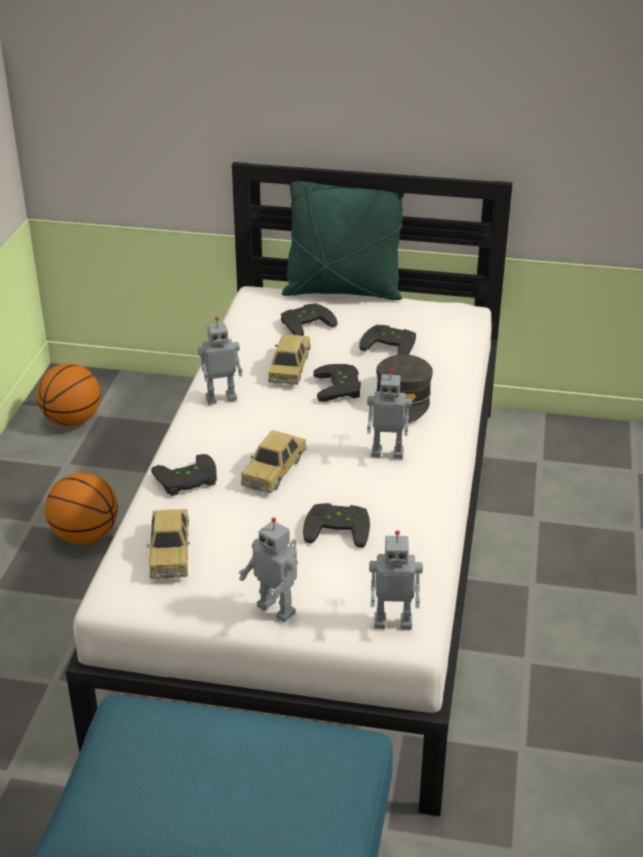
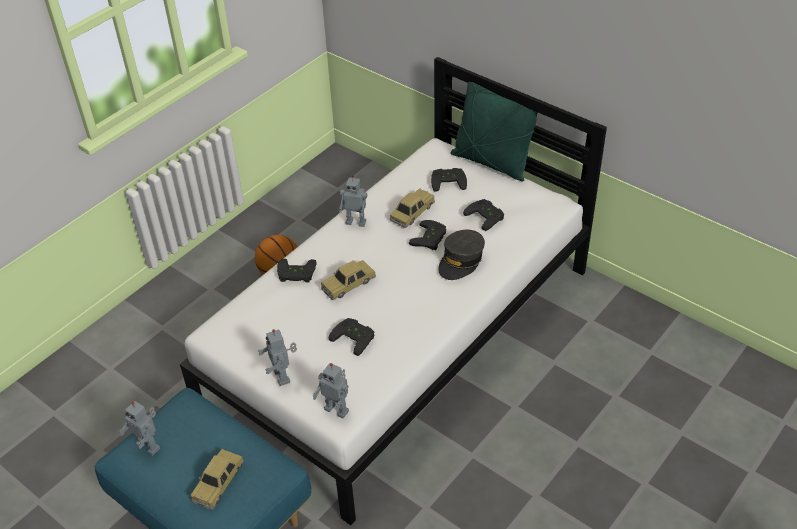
camera: 30 degrees right, 10 degrees up
(72, 420) = (321, 189): basketball -> none
(170, 551) = (255, 317): toy car -> toy car (218, 482)
(387, 452) = (422, 296): toy robot -> toy robot (149, 446)

